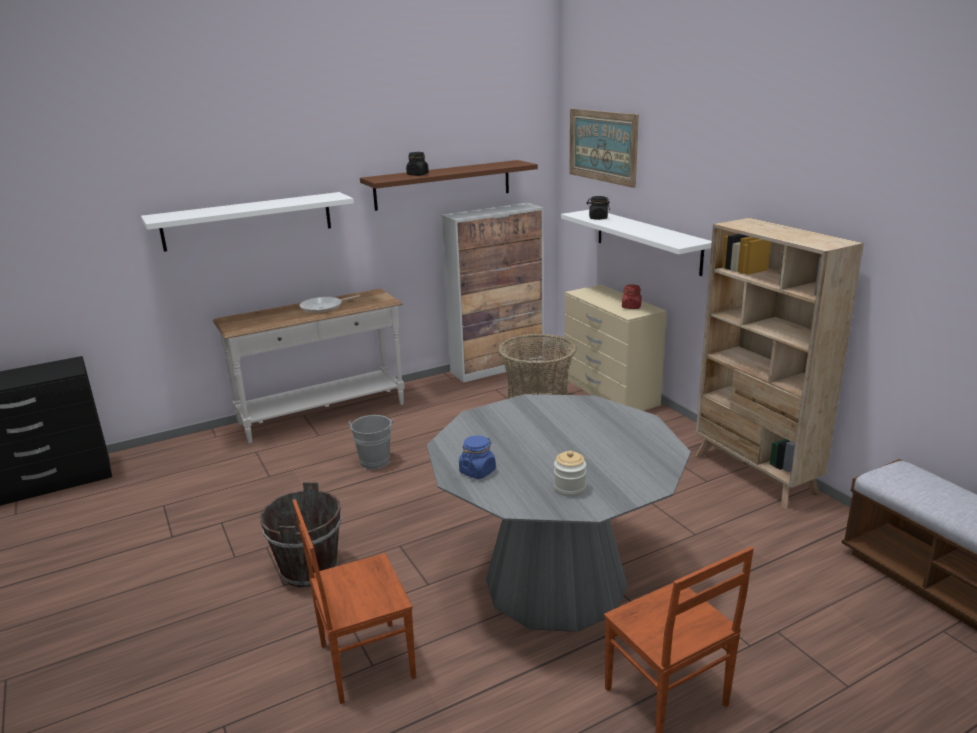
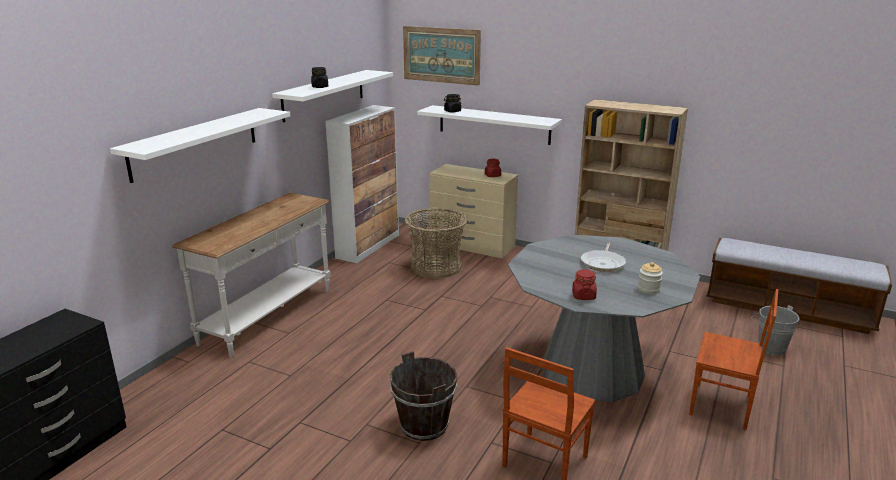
camera: 35 degrees left, 0 degrees up
(324, 307) = (268, 215): frying pan -> frying pan (603, 263)
(375, 460) = (365, 336): grey bucket -> grey bucket (768, 347)
(443, 184) = (324, 94): brown shelf -> white shelf
(477, 471) = (583, 296): blue jar -> red jar

